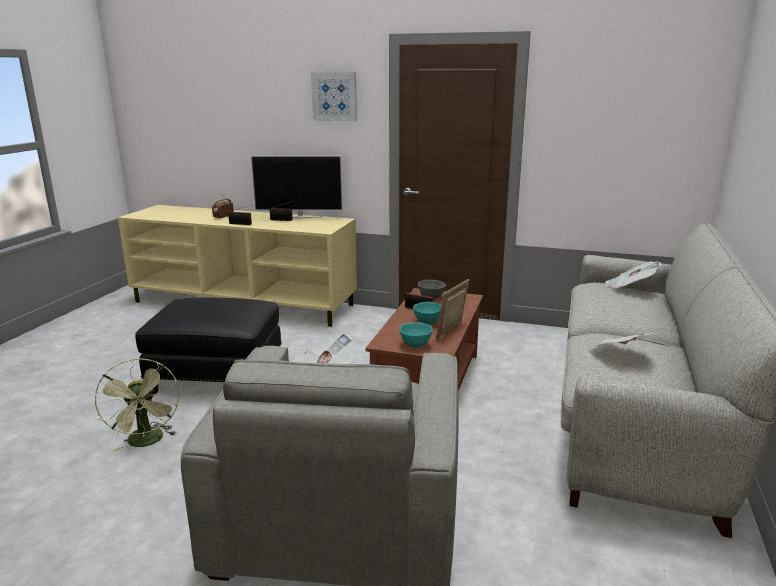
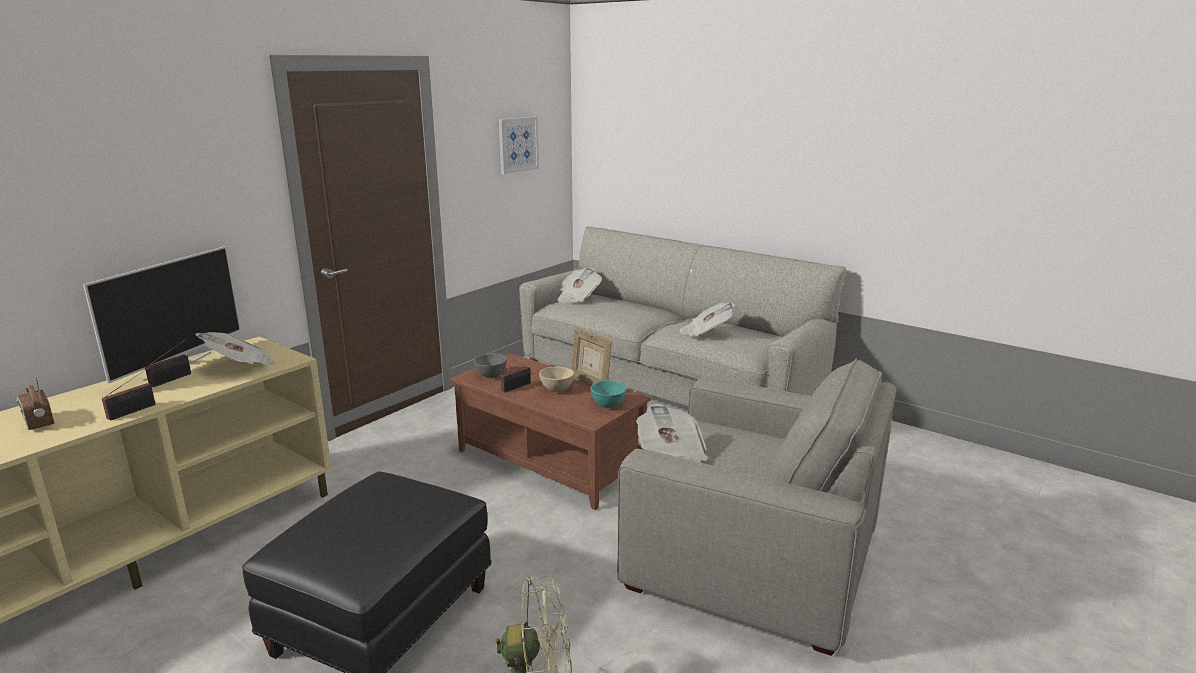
camera: 70 degrees left, 0 degrees up
(308, 225) = (241, 366): none -> newspaper
(334, 96) = (194, 154): picture -> picture (518, 144)
(427, 322) = (556, 389): turquoise bowl -> beige bowl

